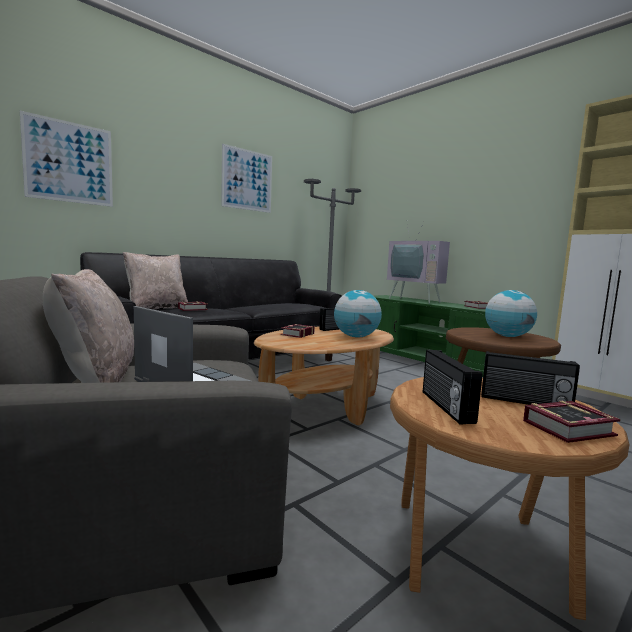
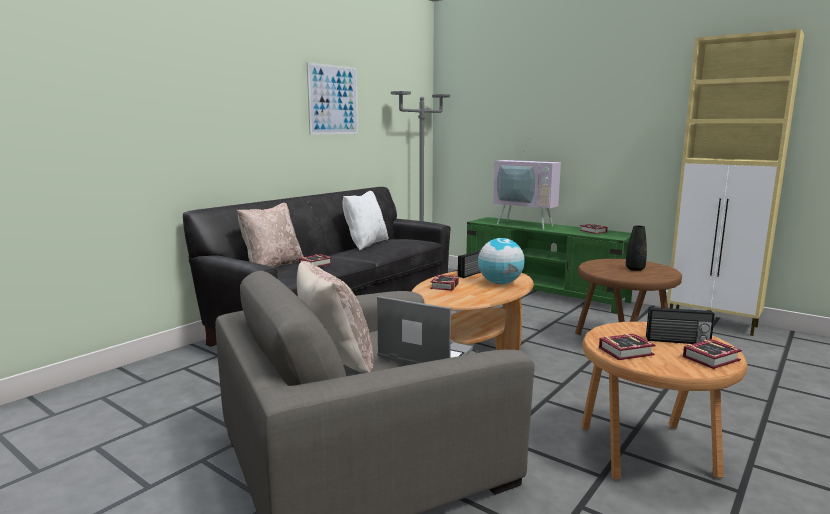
camera: 10 degrees left, 5 degrees up
(69, 162) = (162, 111): picture -> none
(261, 303) = (365, 244): none -> white pillow
(445, 406) = (628, 352): radio -> book
(507, 336) = (635, 269): globe -> black vase

